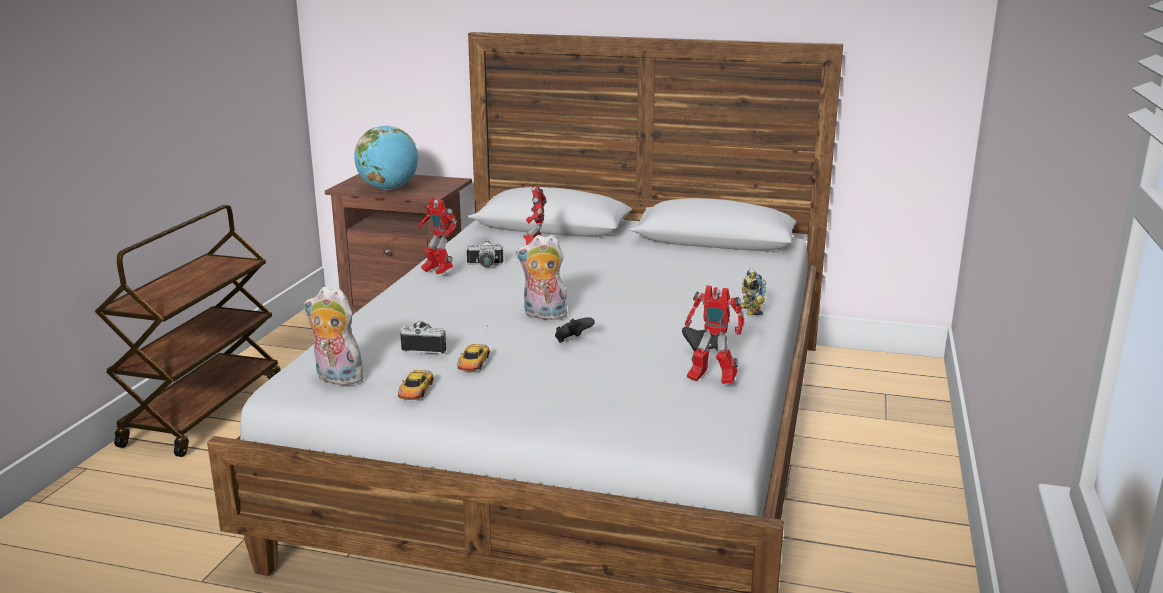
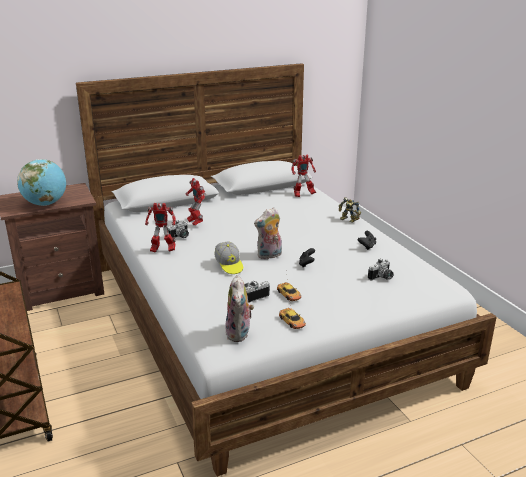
camera: 40 degrees left, 5 degrees up
(336, 379) = (240, 334): plush toy -> plush toy turned 75 degrees counterclockwise
(471, 308) = (229, 265): none -> cap
(639, 391) = (382, 278): none -> camera
(710, 380) = (396, 260): toy robot -> toy robot (303, 195)

